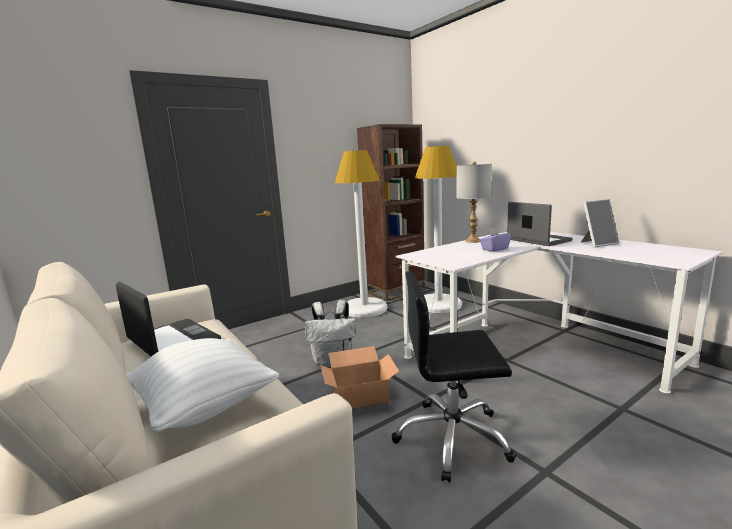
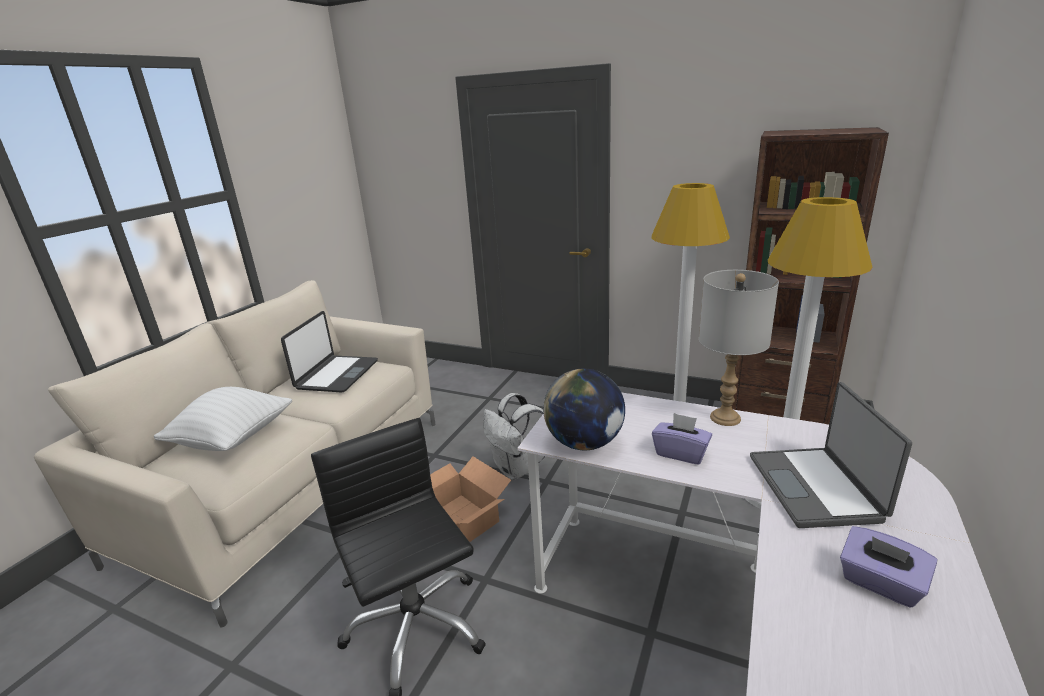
camera: 60 degrees right, 10 degrees up
(466, 259) = (584, 443): none -> globe
(537, 240) = (816, 488): laptop -> laptop turned 150 degrees clockwise
(597, 244) = (880, 583): picture frame -> purple tissue box

